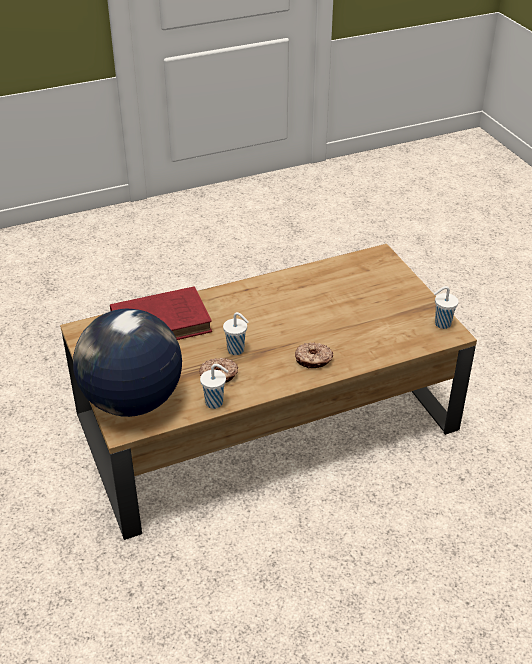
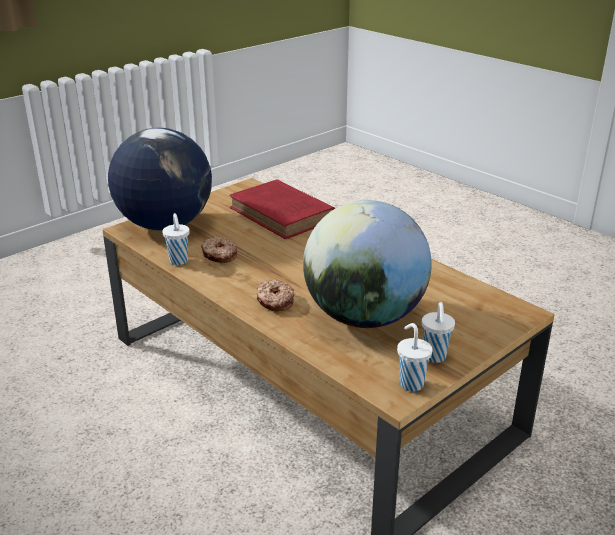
camera: 70 degrees right, 10 degrees down
(237, 350) = (264, 257): white cup -> white cup (435, 357)
(356, 322) = (364, 317): none -> globe

